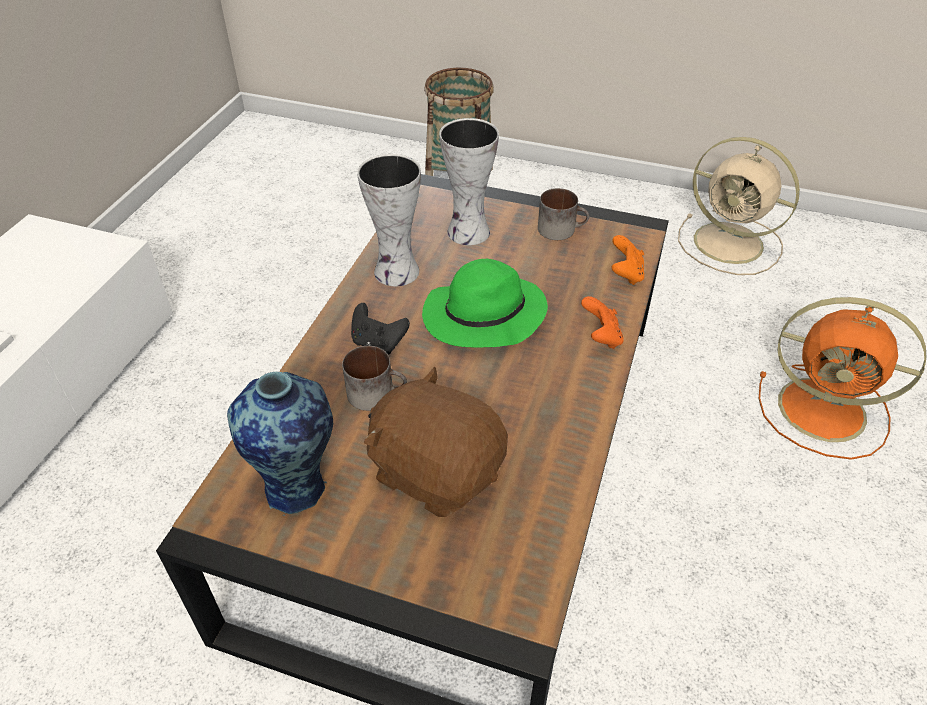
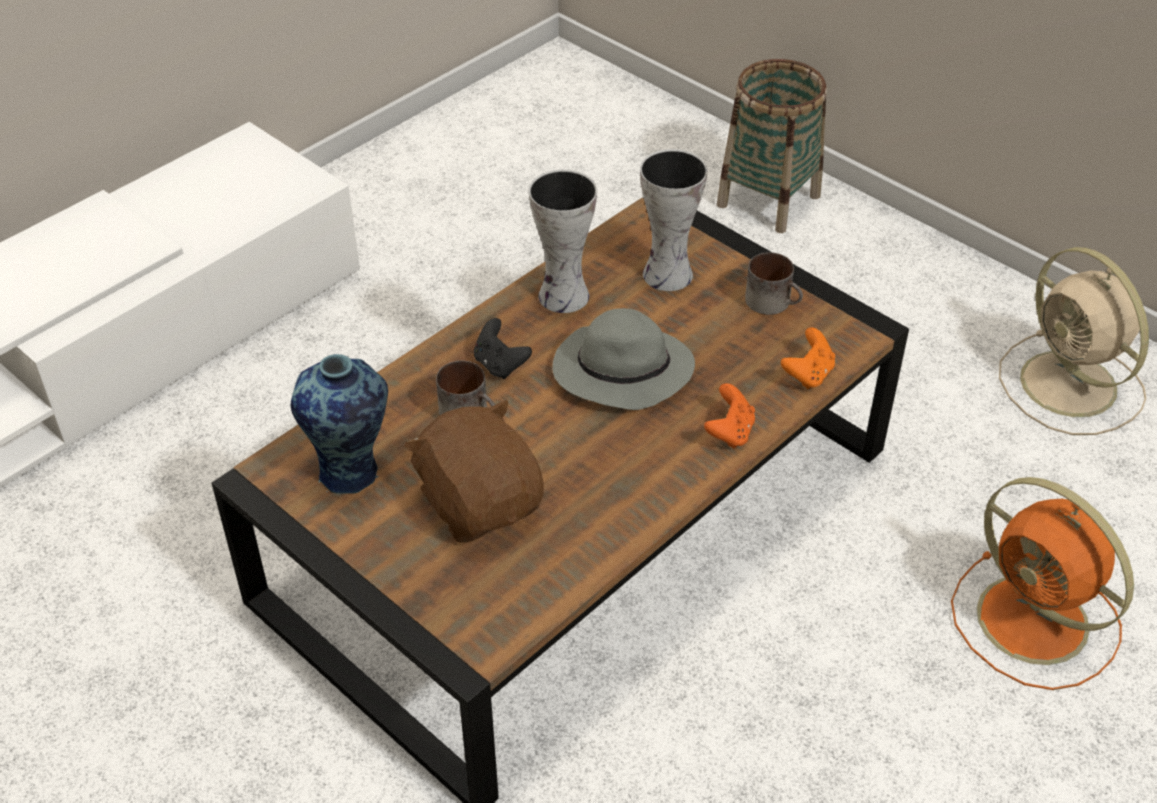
camera: 25 degrees right, 0 degrees up
(482, 318) = (620, 372): green hat -> grey hat

